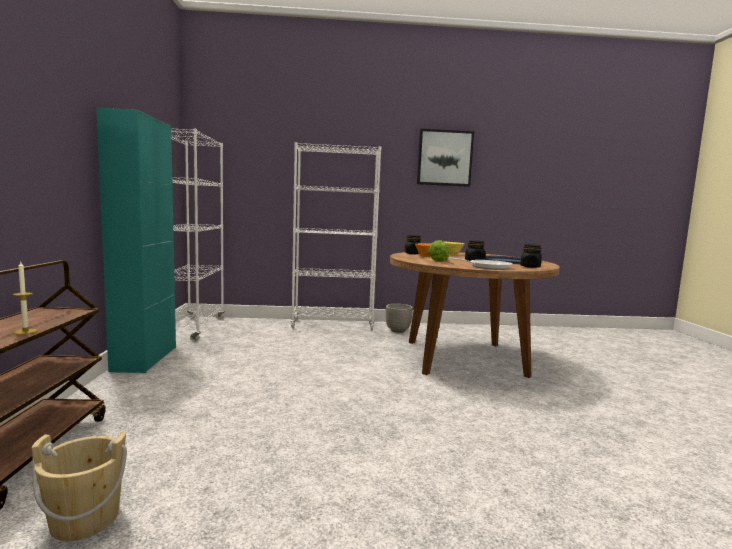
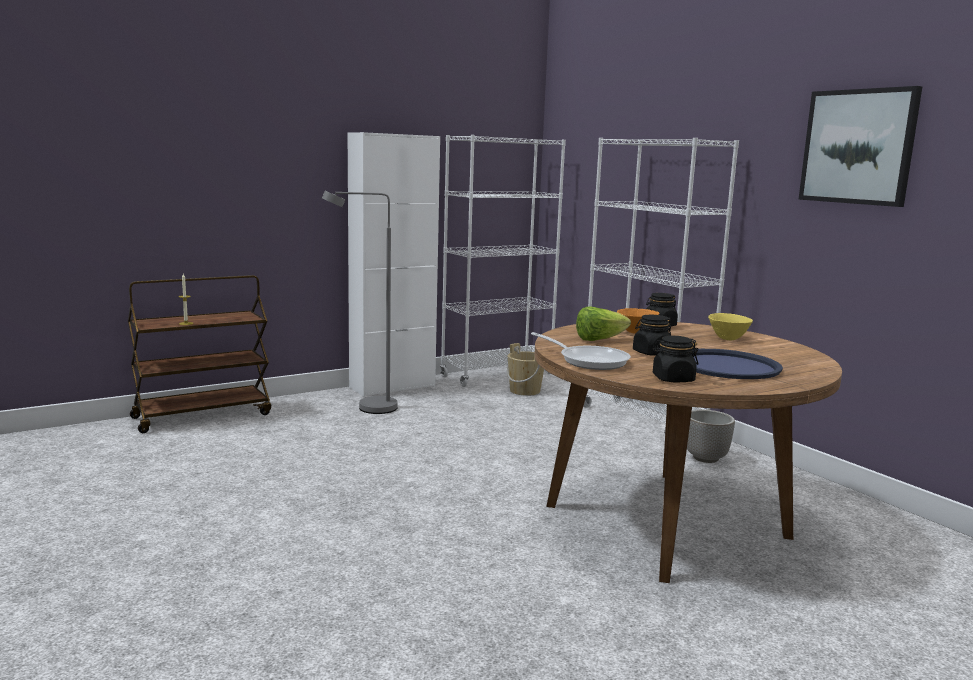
camera: 60 degrees right, 5 degrees up
(85, 519) = (144, 454): beige bucket -> beige bucket (525, 391)
(145, 359) = (392, 387): turquoise cabinet -> white cabinet
(176, 378) = (367, 408): none -> grey floor lamp

